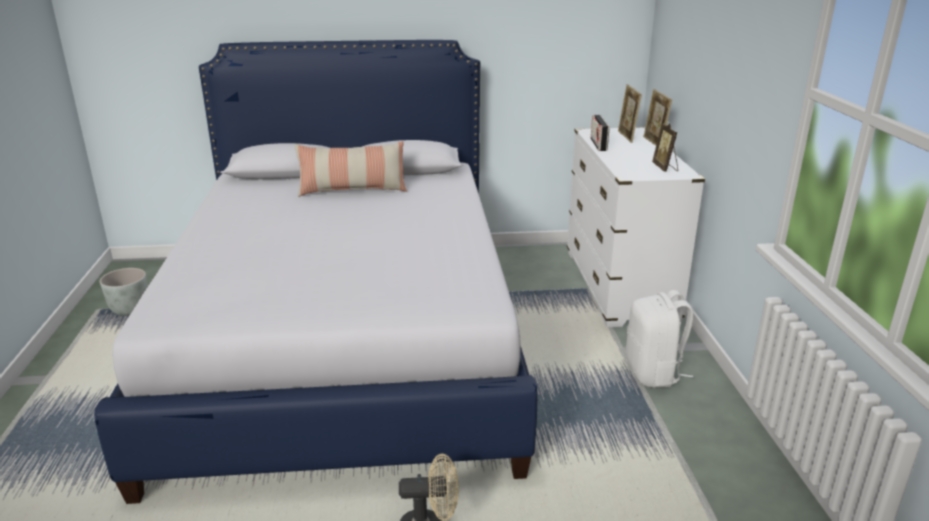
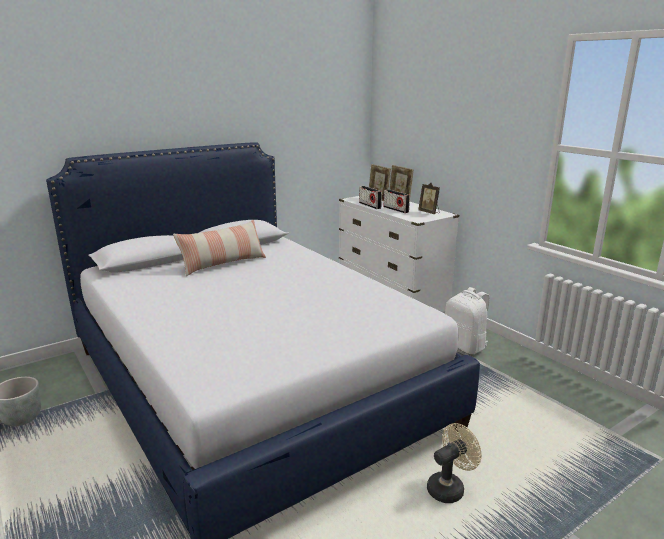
camera: 30 degrees left, 5 degrees down
(624, 156) = (395, 209): none -> radio

